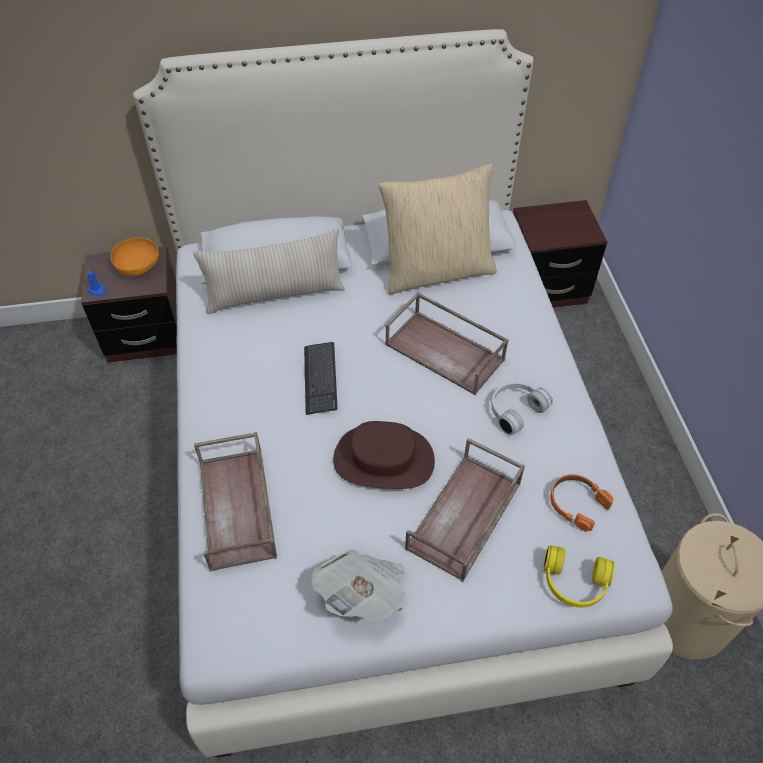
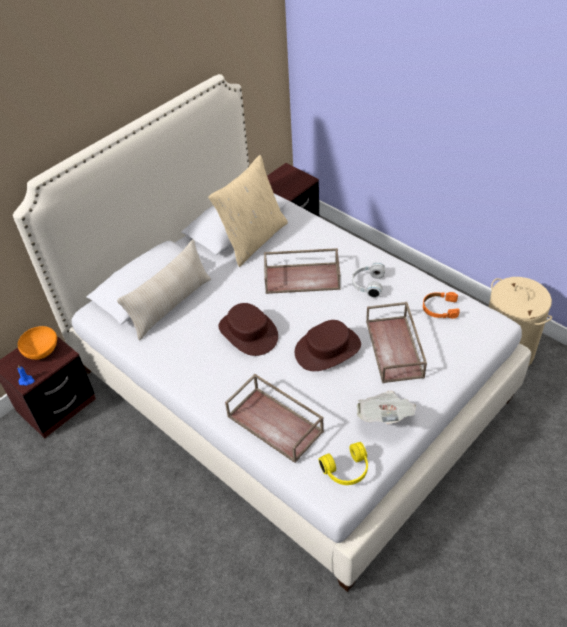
camera: 35 degrees left, 5 degrees down
(320, 379) = (248, 332): keyboard -> brown hat
(574, 584) = (474, 344): yellow headphones -> yellow headphones (347, 471)

